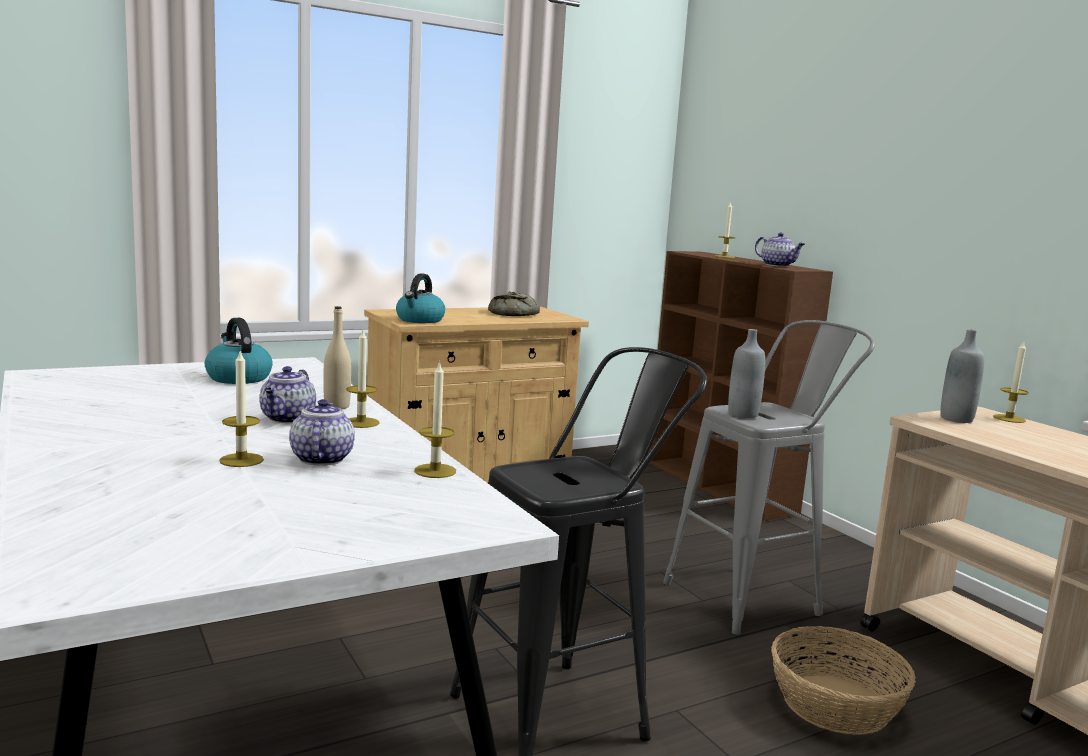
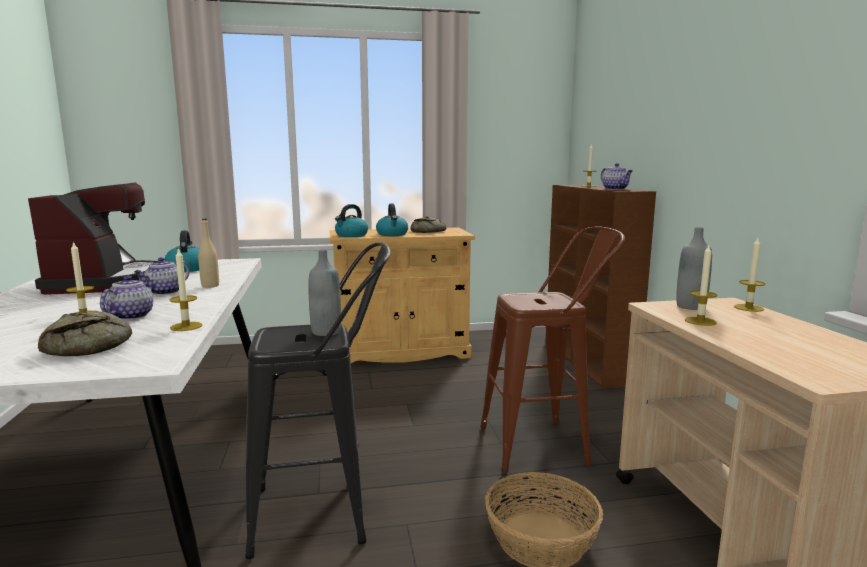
camera: 20 degrees right, 0 degrees up
(153, 404) = (106, 282): none -> coffee machine
(361, 422) = (204, 295): candle -> candle (700, 321)
(361, 505) = (92, 345): none -> bread
(475, 318) = (392, 234): none -> kettle
(743, 414) = (520, 300): grey bottle -> grey bottle (326, 332)
(754, 597) = (545, 445): grey stool -> brown stool

